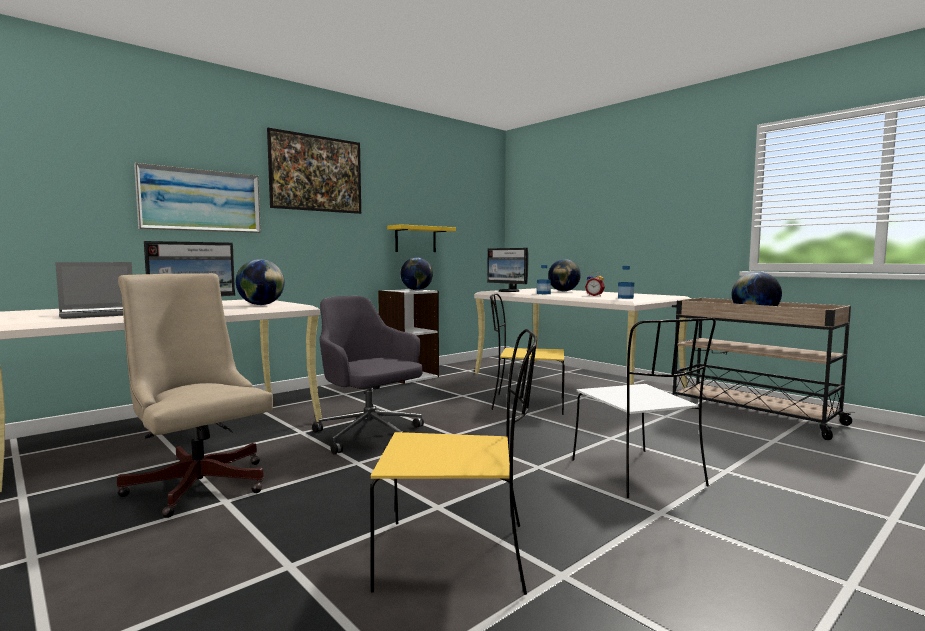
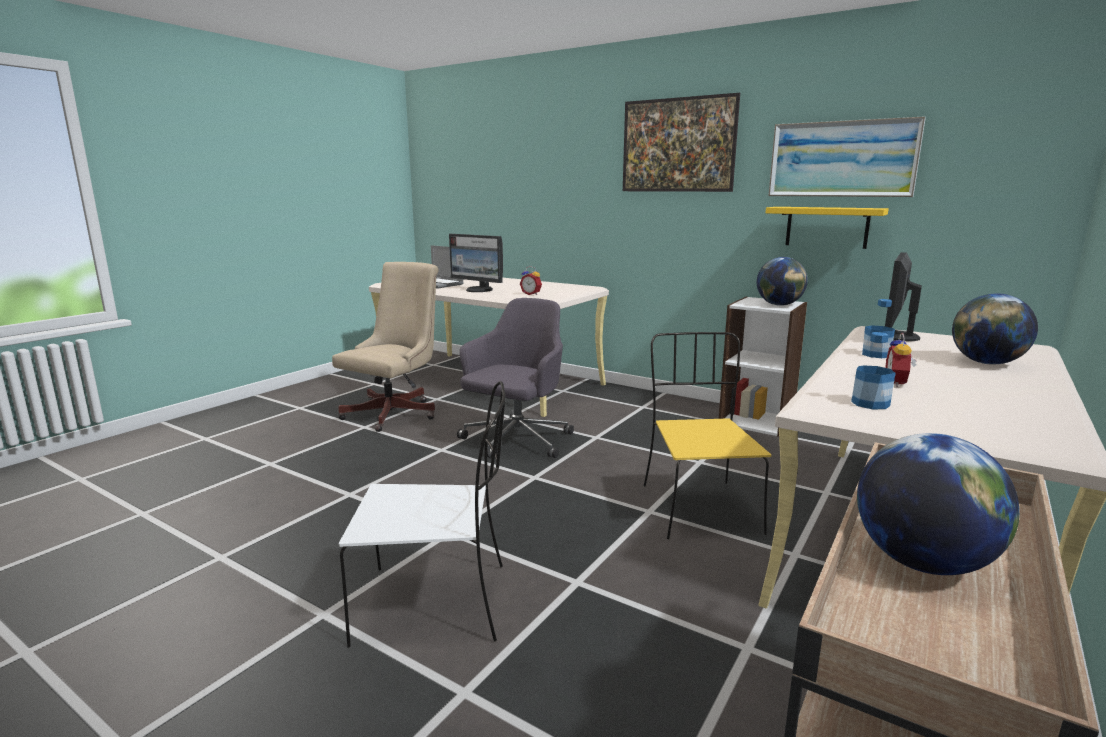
camera: 75 degrees right, 10 degrees up
(201, 200) = (566, 188): picture -> picture (842, 159)
(261, 305) = (531, 294): globe -> alarm clock
(458, 556) = (264, 512): yellow chair -> none
(638, 474) = (437, 603): white chair -> white chair turned 150 degrees counterclockwise

